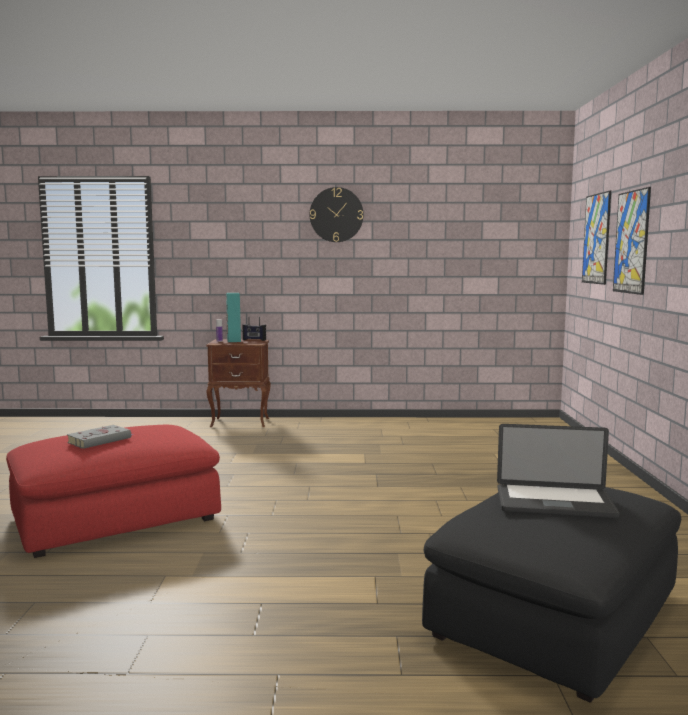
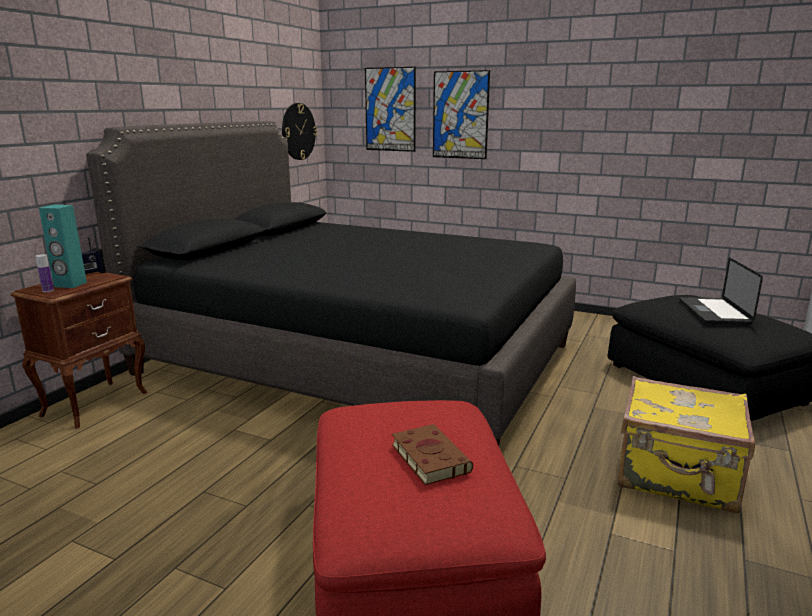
camera: 65 degrees left, 10 degrees up
(101, 440) = (428, 457): grey book -> brown book
(278, 601) = (677, 477): none -> yellow suitcase
(336, 215) = (142, 73): wall clock -> wall clock (298, 131)
(384, 458) = (358, 359): none -> black bed
(554, 503) = (714, 312): laptop -> laptop turned 150 degrees clockwise

